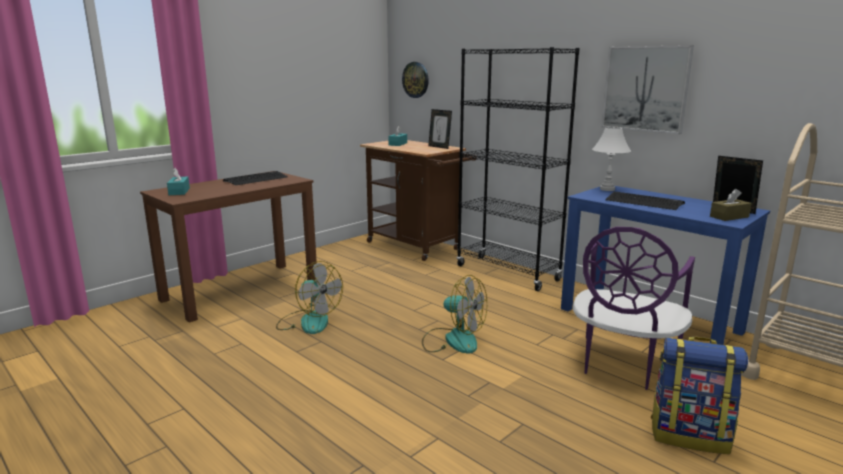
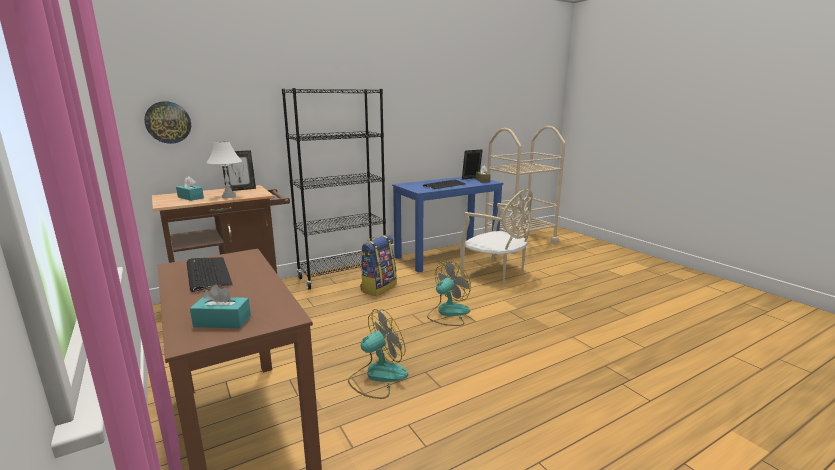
camera: 75 degrees left, 0 degrees up
(607, 189) = (406, 185): white table lamp -> white table lamp (228, 196)
(622, 364) = (495, 273): purple chair -> beige chair
(645, 89) = (408, 117): picture -> none
(689, 435) = (562, 276): backpack -> backpack (378, 288)

